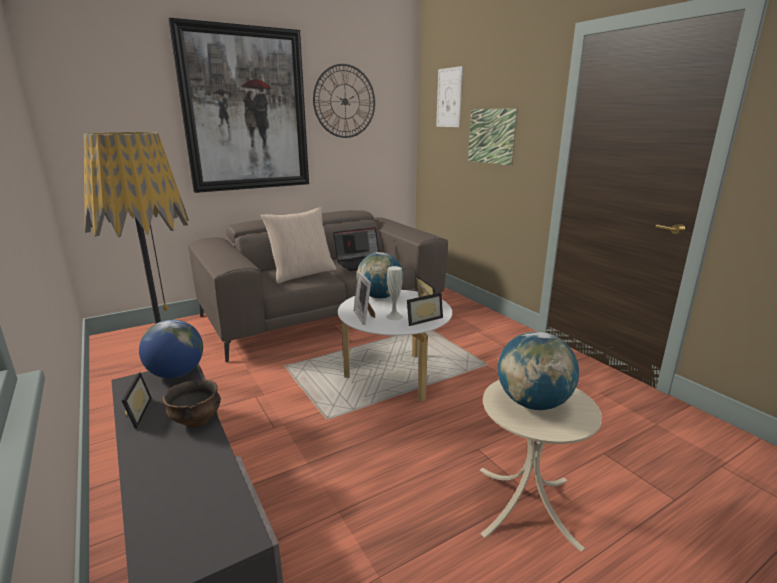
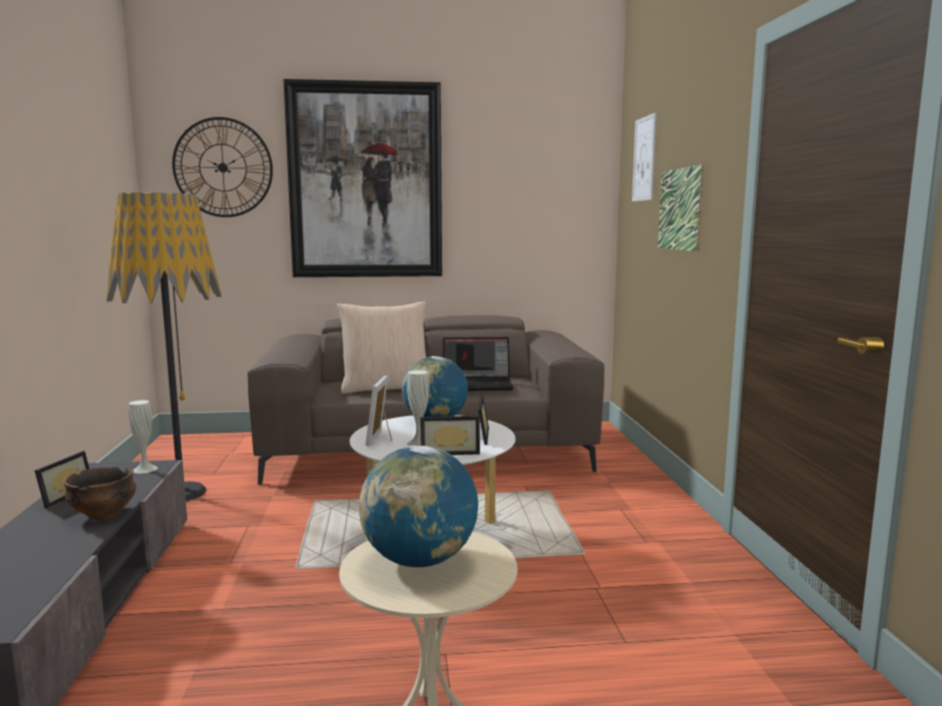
camera: 25 degrees right, 10 degrees down
(176, 374) = (145, 469): globe -> white vase
(345, 101) = (502, 169): wall clock -> wall clock (223, 167)

